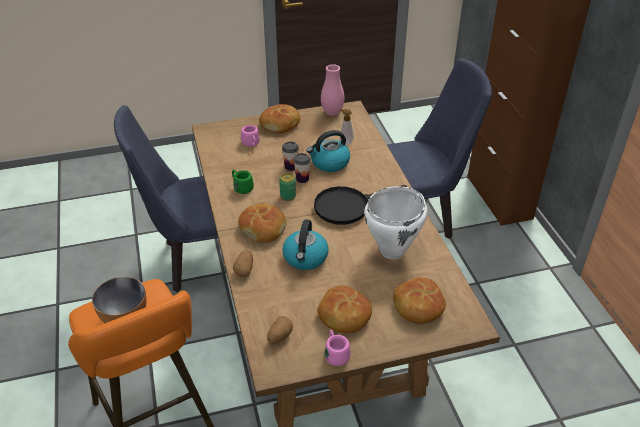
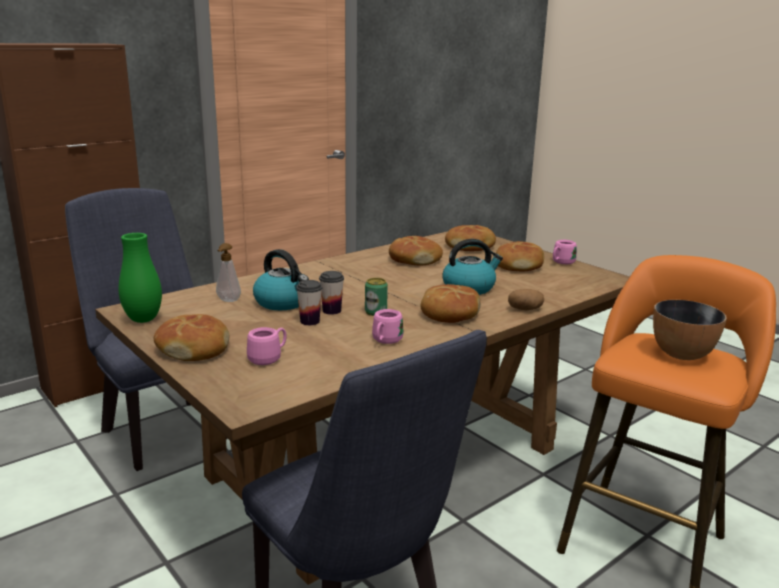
camera: 115 degrees left, 20 degrees down
(241, 187) = (385, 341): green mug -> pink mug
(279, 336) = (578, 281): potato -> none
(332, 113) = (143, 319): pink vase -> green vase
(348, 206) = (363, 282): black frying pan -> none
(392, 251) = (414, 259): white cooking pot -> bread

